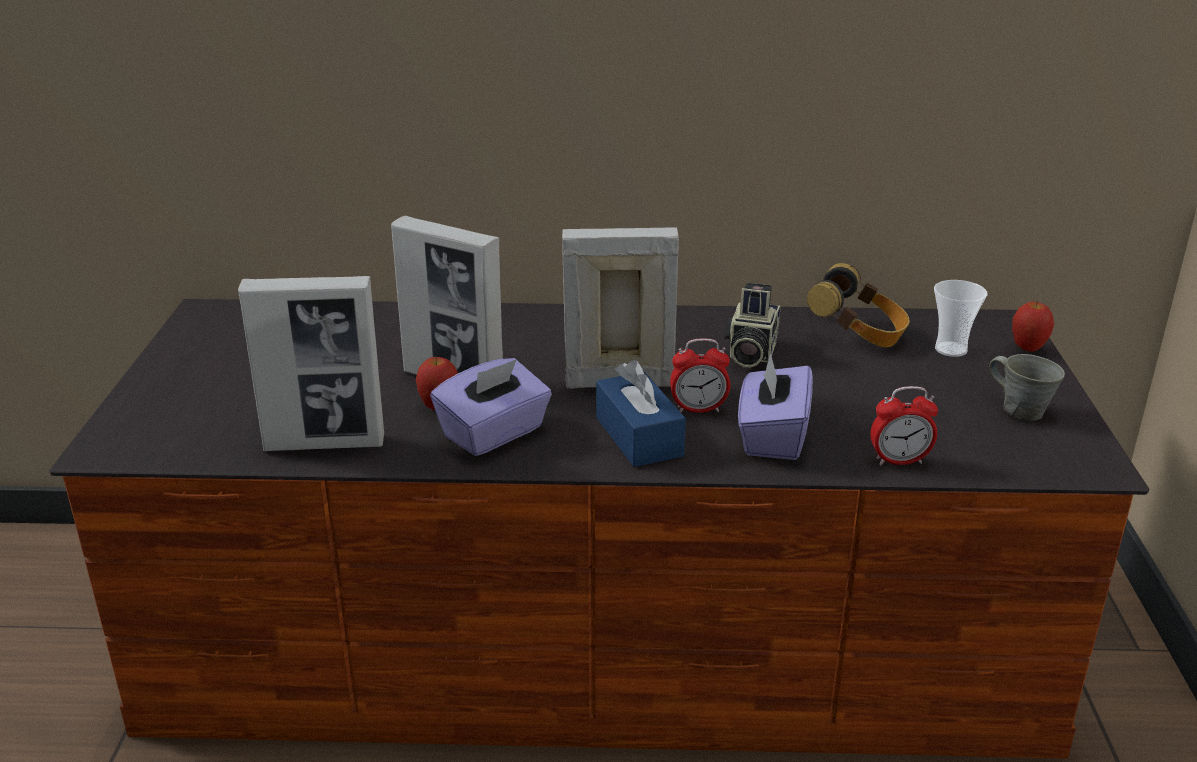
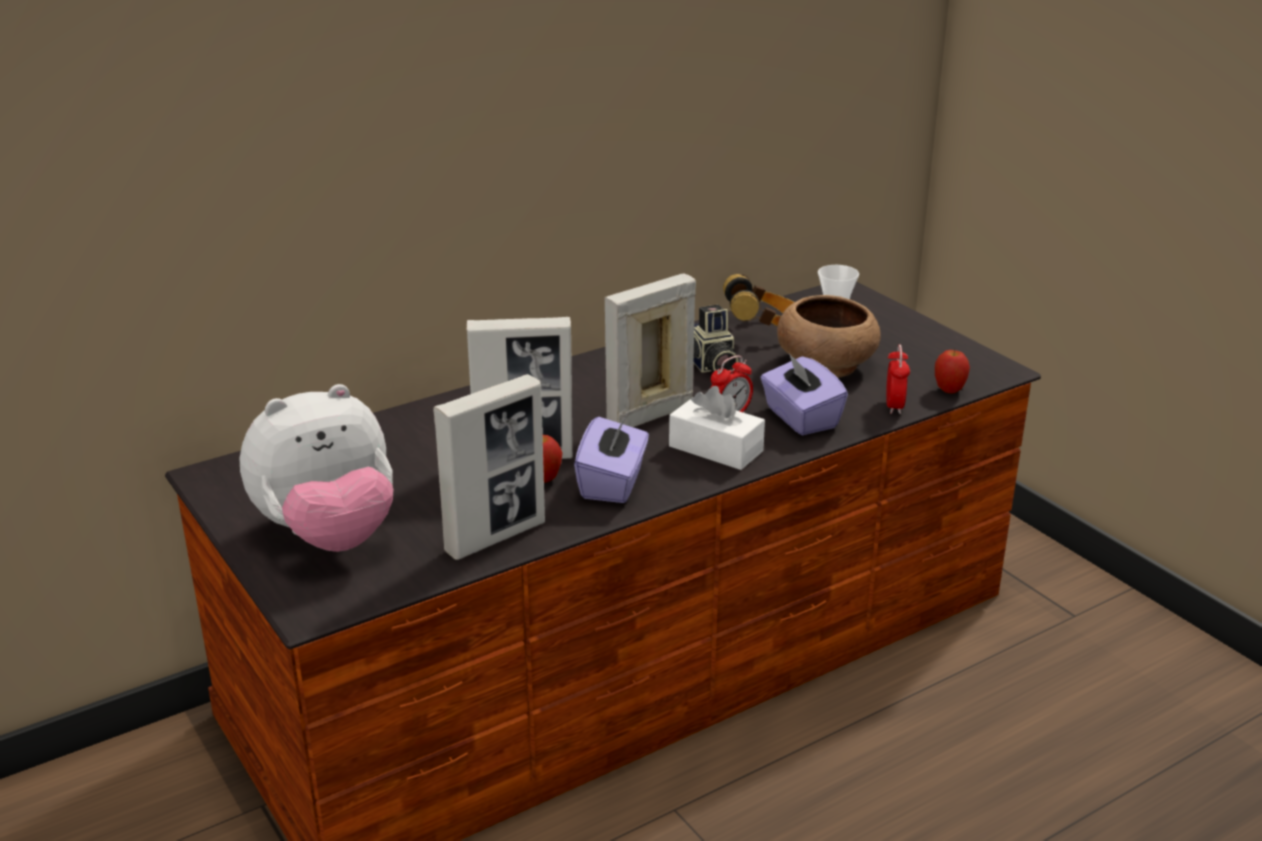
camera: 35 degrees left, 0 degrees up
(207, 391) = (329, 536): none -> plush toy
(639, 436) = (715, 449): blue tissue box -> white tissue box
(878, 392) = (827, 365): none -> brown bowl
(899, 461) = (894, 406): alarm clock -> alarm clock turned 45 degrees counterclockwise
(1020, 410) = (922, 348): grey mug -> none
(1027, 348) = (878, 305): apple -> apple (949, 391)

